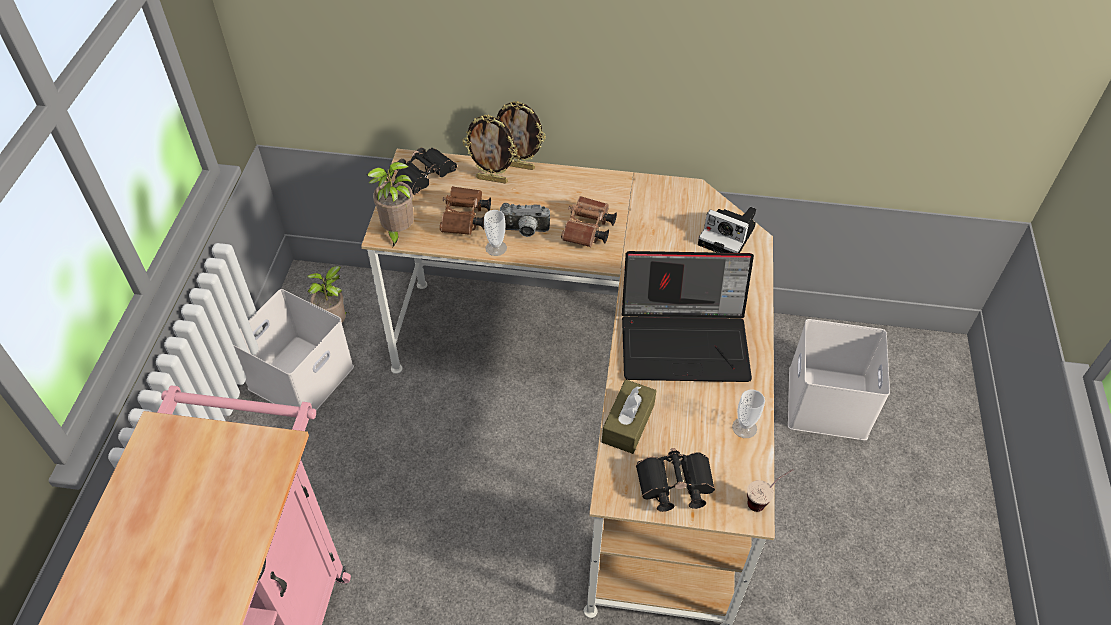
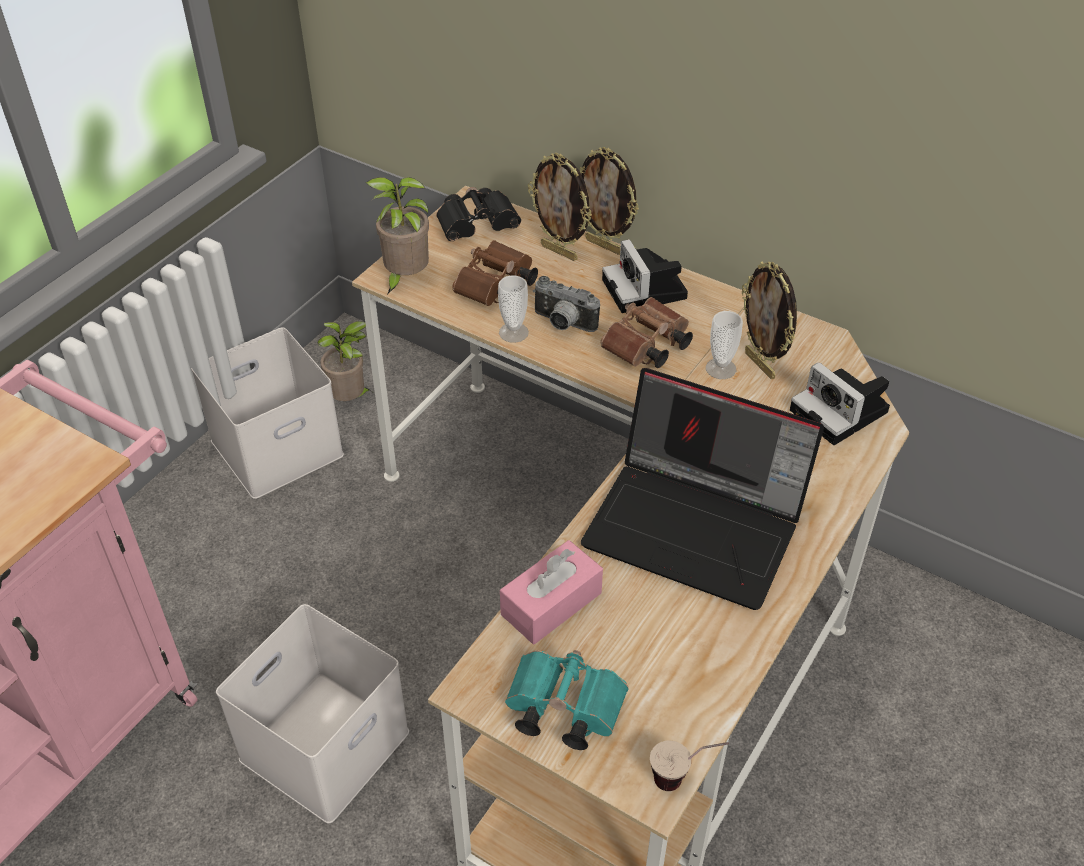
camera: 25 degrees right, 5 degrees down
(565, 190) = (646, 291): none -> camera
(628, 423) = (551, 603): brown tissue box -> pink tissue box
(664, 220) = (761, 365): none -> picture frame
(672, 487) = (561, 709): black binoculars -> turquoise binoculars
(744, 427) = (713, 669): cup -> cup (720, 368)
(829, 404) = (960, 730): white storage box -> white storage box (325, 749)

